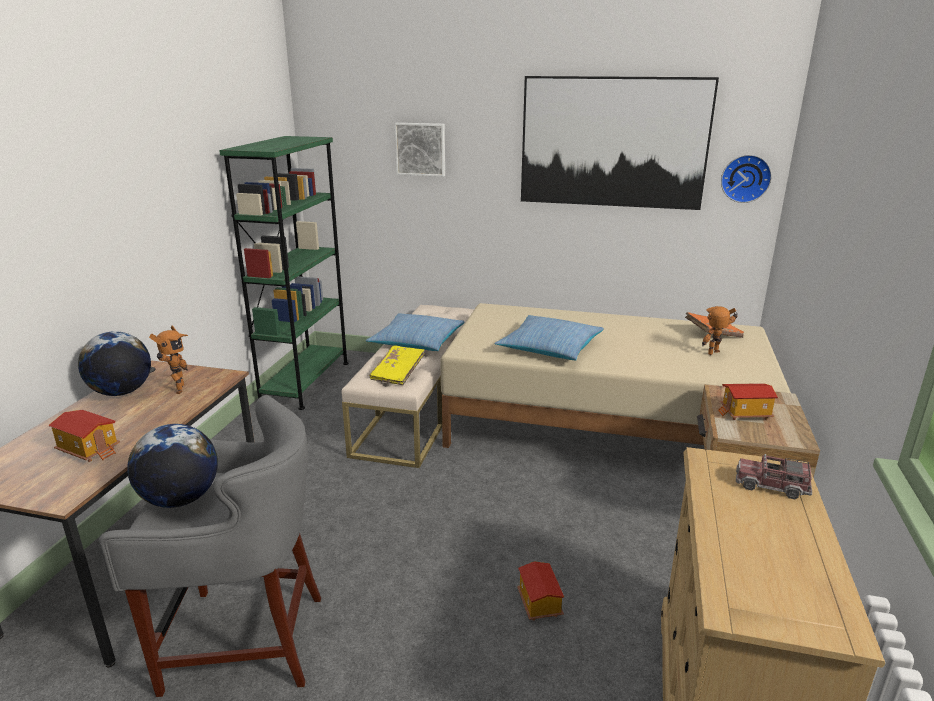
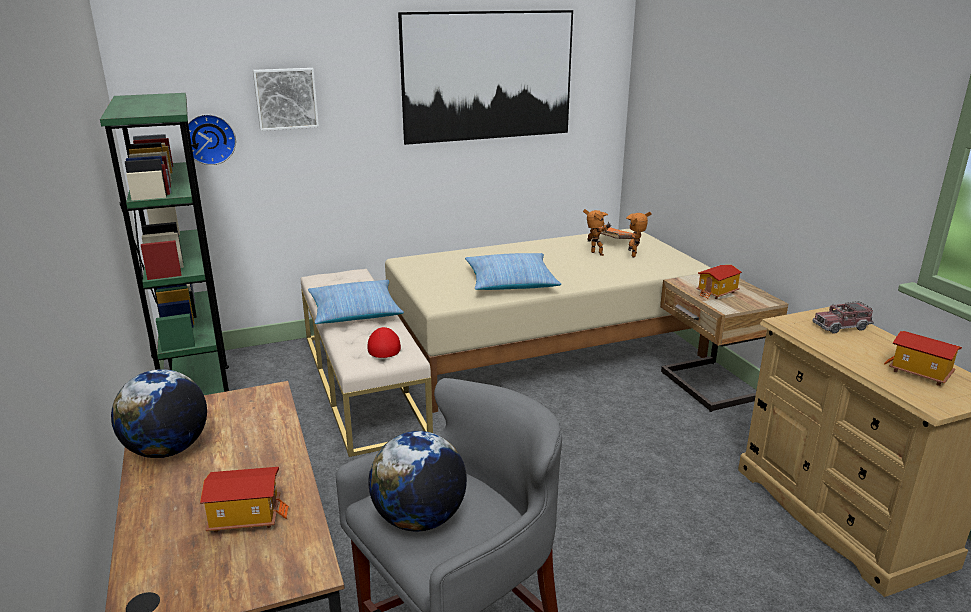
camera: 35 degrees left, 0 degrees up
(177, 390) = (237, 424): toy robot -> toy robot (596, 254)
(398, 373) = (384, 346): yellow book -> red cap
(538, 604) = (657, 502): toy house -> toy house (919, 373)
(745, 178) = (598, 100): wall clock -> wall clock (209, 139)

